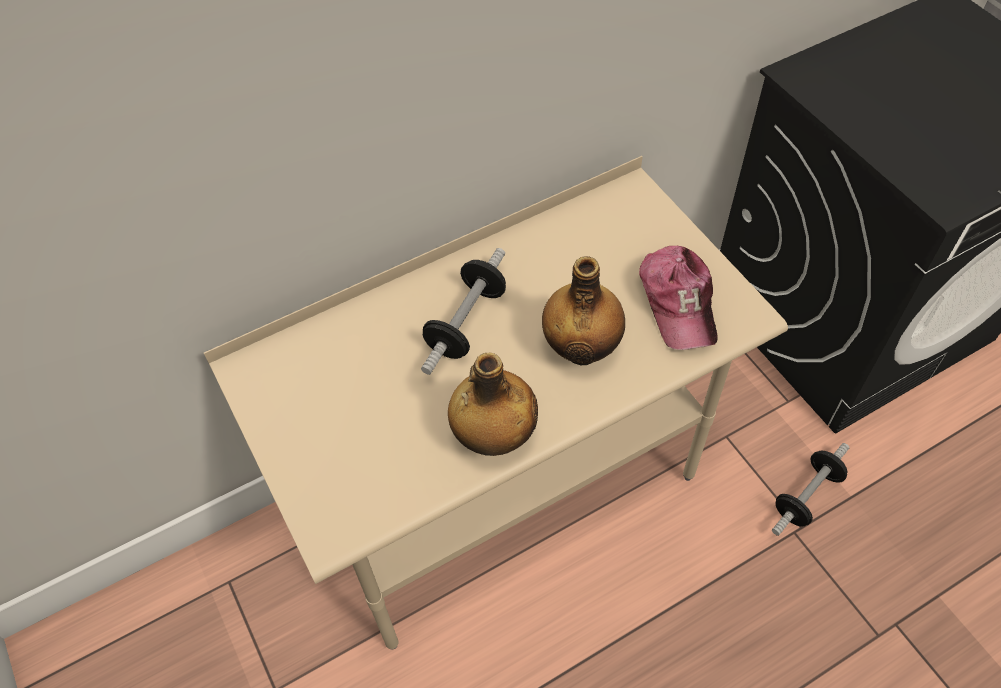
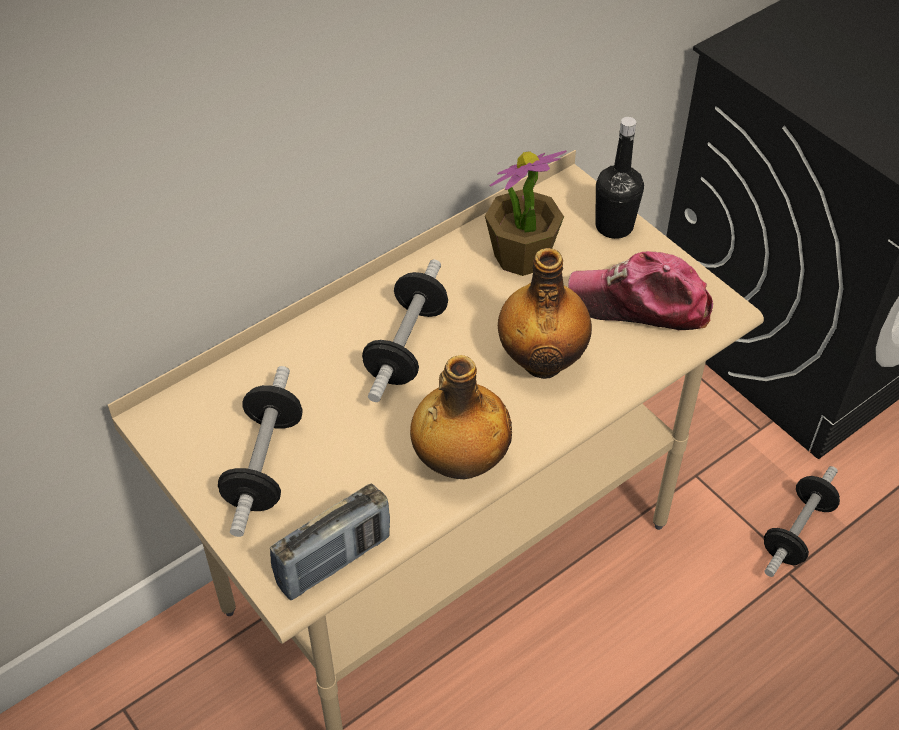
camera: 10 degrees left, 5 degrees down
(326, 420) = (264, 465): none -> dumbbell
(370, 515) = (334, 561): none -> radio
(580, 249) = (521, 256): none -> potted plant
(666, 229) = (614, 226): none -> black bottle
(678, 303) = (640, 303): cap -> cap turned 120 degrees clockwise

